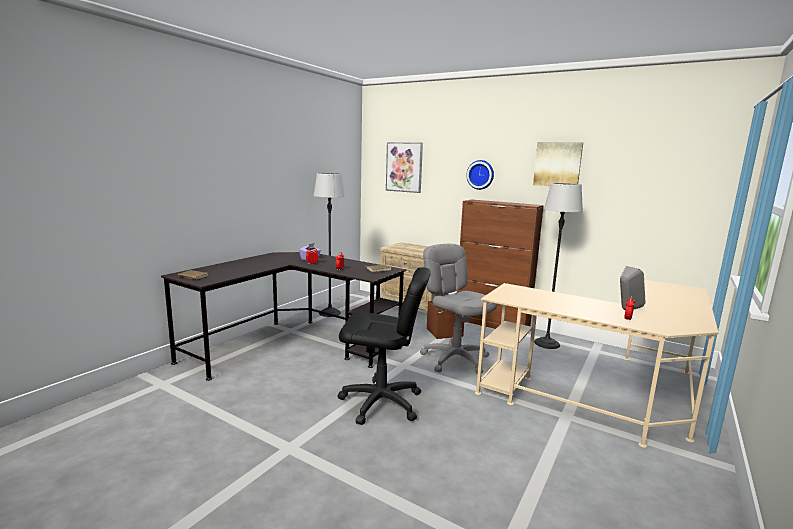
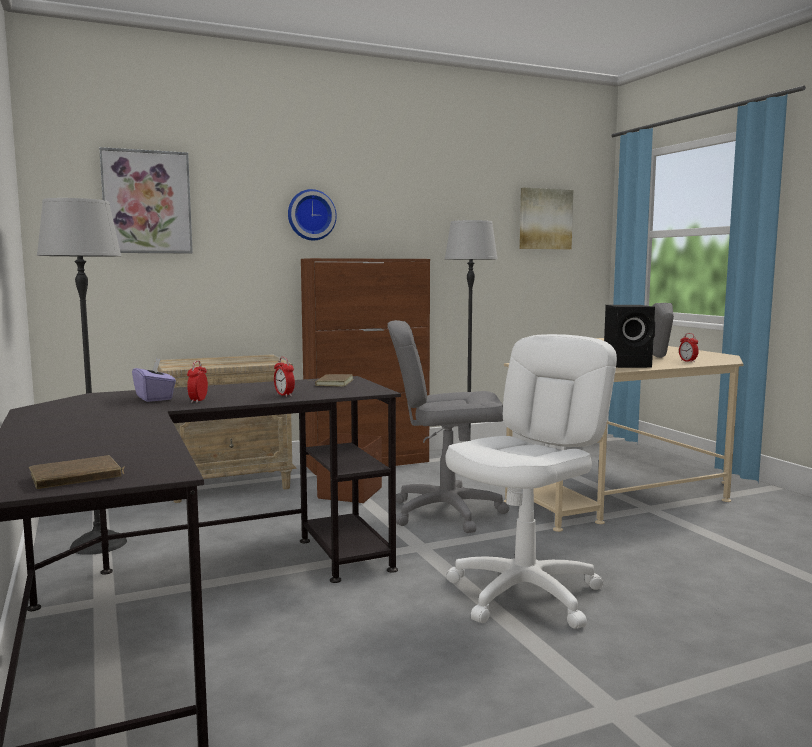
camera: 55 degrees left, 5 degrees down
(381, 402) = (525, 594): black office chair -> white office chair
(557, 164) = (425, 197): picture -> picture (545, 219)
(564, 306) = (629, 365): none -> black speaker

